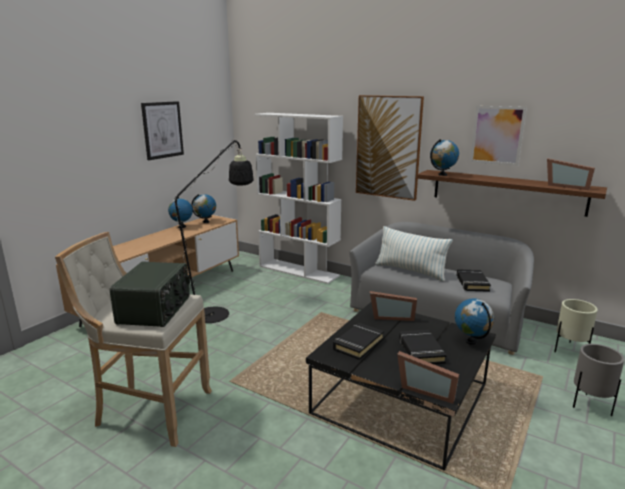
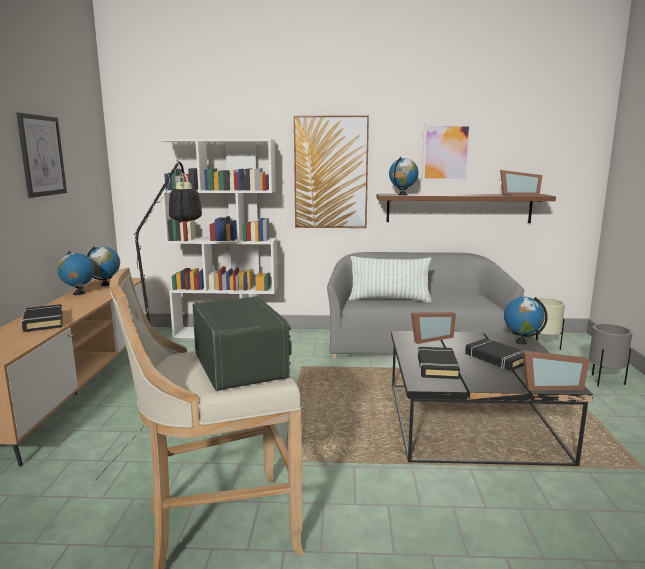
camera: 30 degrees left, 5 degrees down
(472, 283) = (455, 299): black book -> black book (43, 322)

